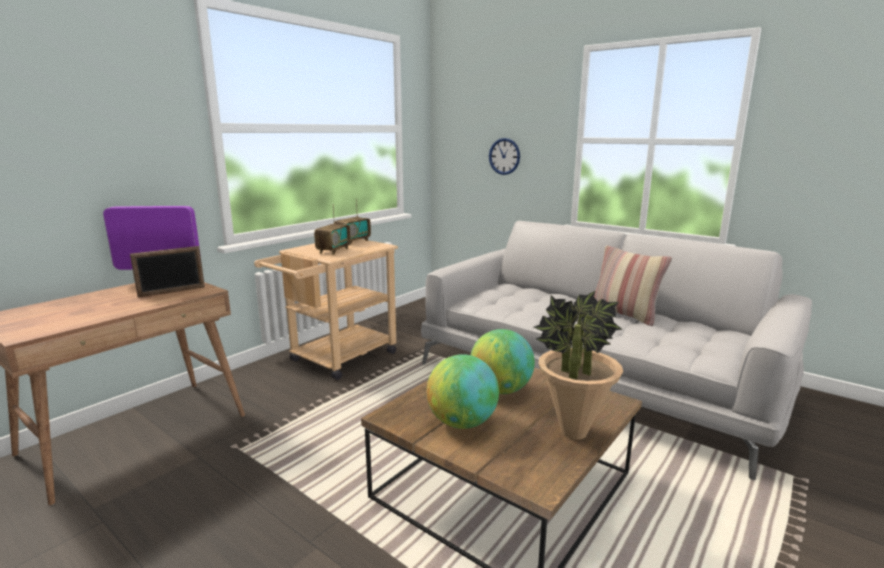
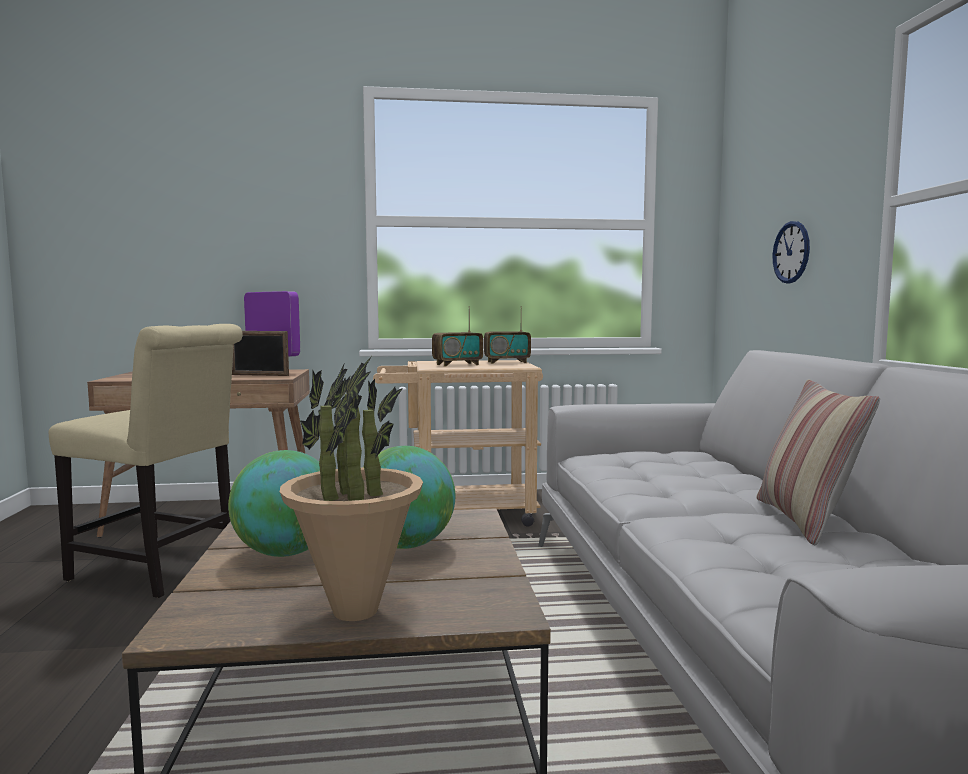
camera: 45 degrees right, 10 degrees down
(203, 495) = (161, 570): none -> beige chair

